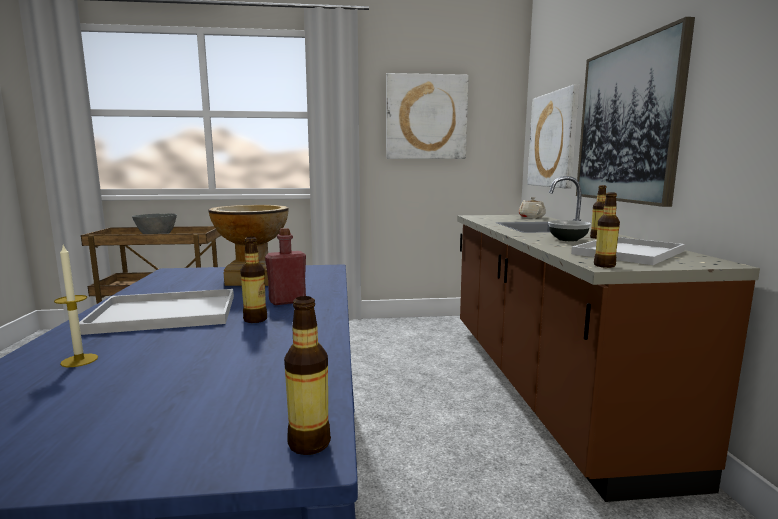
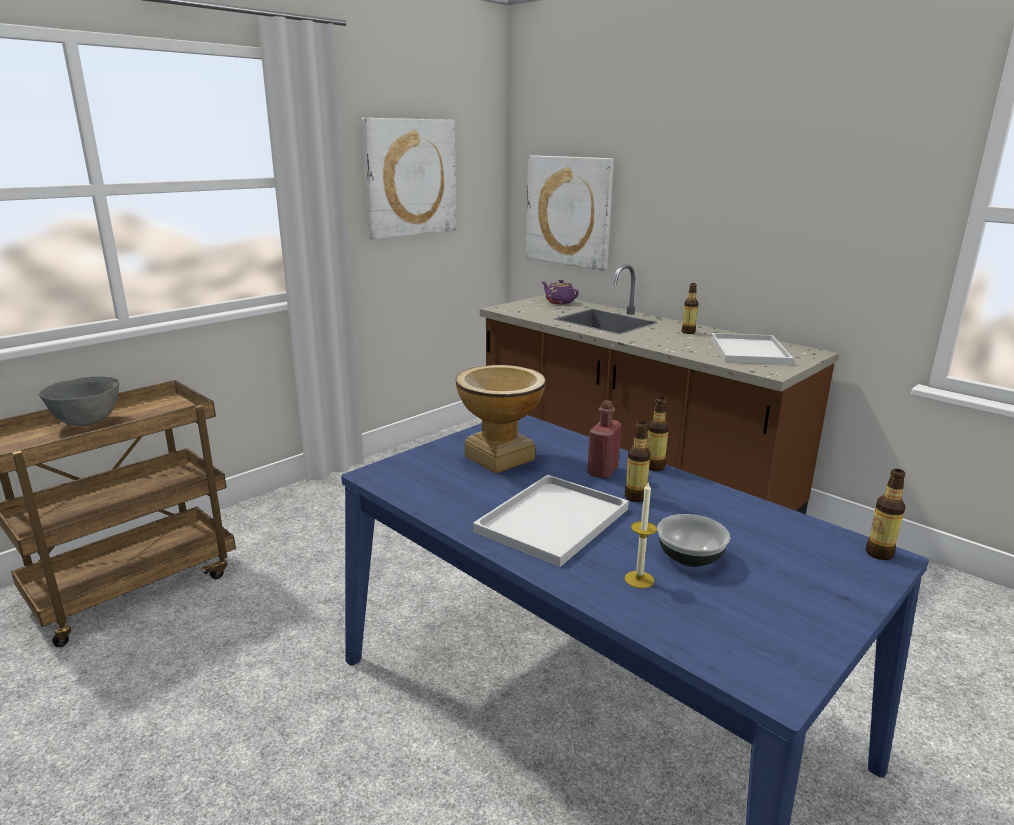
camera: 40 degrees left, 10 degrees up
(531, 217) = (559, 302): beige teapot -> purple teapot
(567, 239) = (677, 340): bowl -> bowl (689, 557)
(604, 265) = (772, 372): bottle -> bottle (654, 467)
(627, 123) = (690, 216): picture -> none

